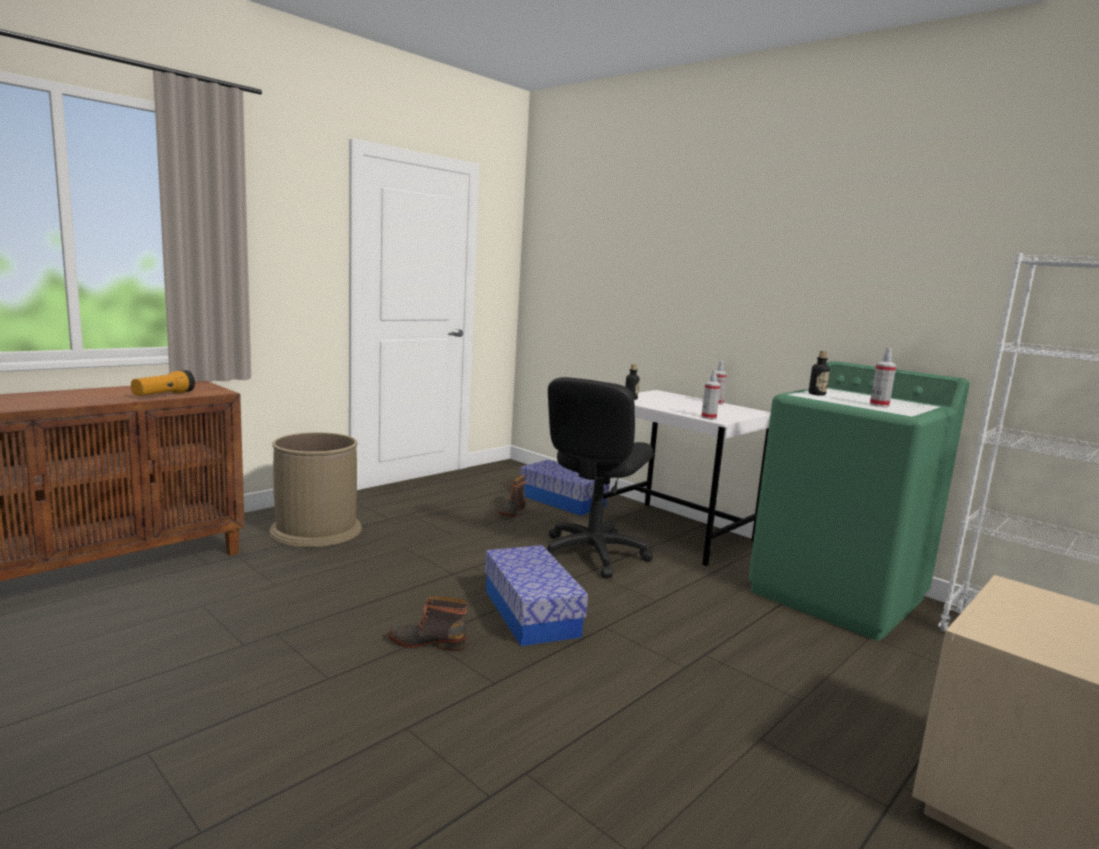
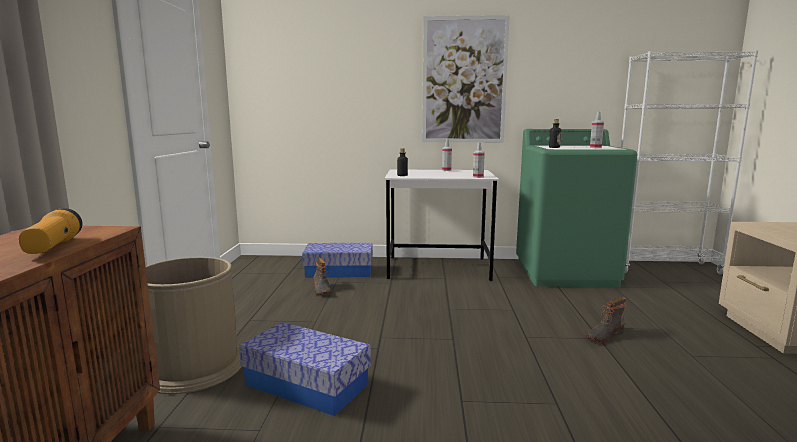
camera: 40 degrees left, 0 degrees up
(427, 642) = (468, 402): boot -> boot (603, 335)
(531, 613) = (477, 349): storage box -> storage box (307, 384)
(592, 553) = (427, 297): black office chair -> none
(759, 281) = (464, 80): none -> picture

